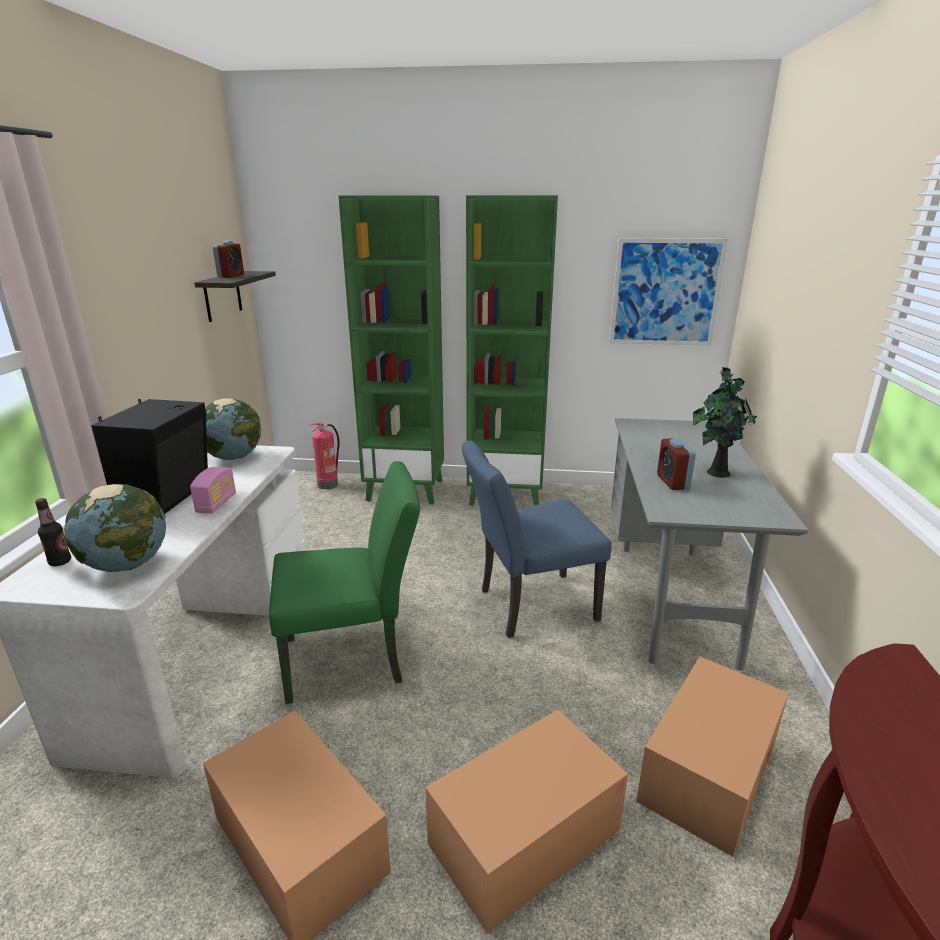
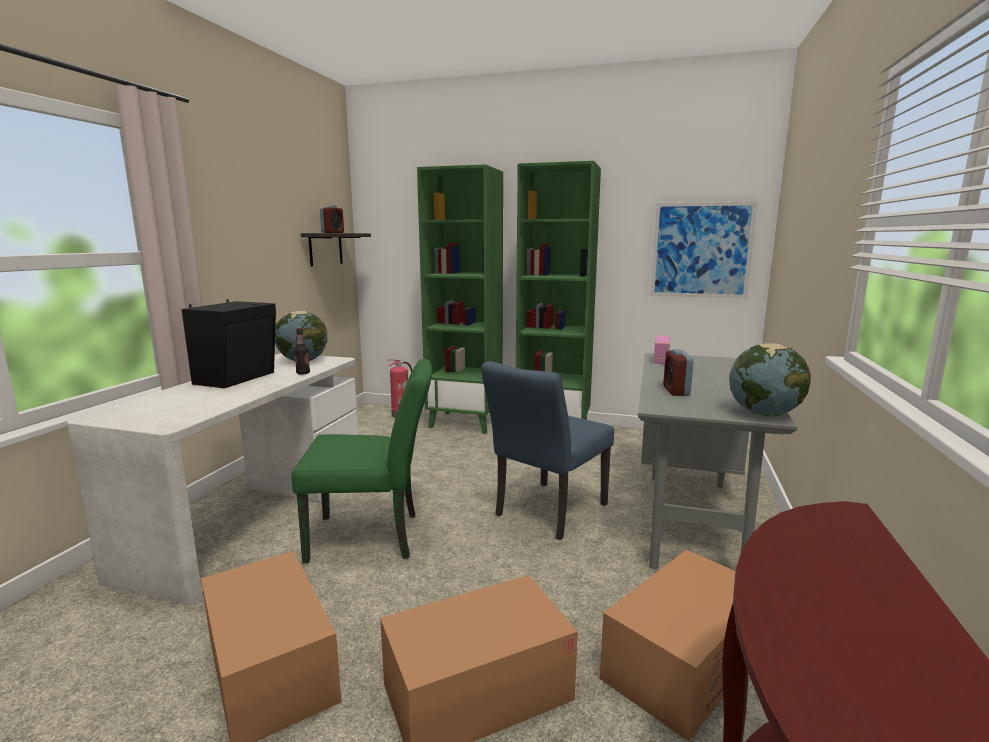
camera: 10 degrees right, 10 degrees down
(60, 562) = (133, 407): bottle -> bottle (303, 373)
(127, 564) = (180, 411): globe -> globe (764, 413)
(216, 504) = (271, 384): radio -> radio (661, 361)
(528, 606) = (546, 513): blue chair -> blue chair turned 45 degrees counterclockwise
(716, 472) = (723, 387): potted plant -> none

